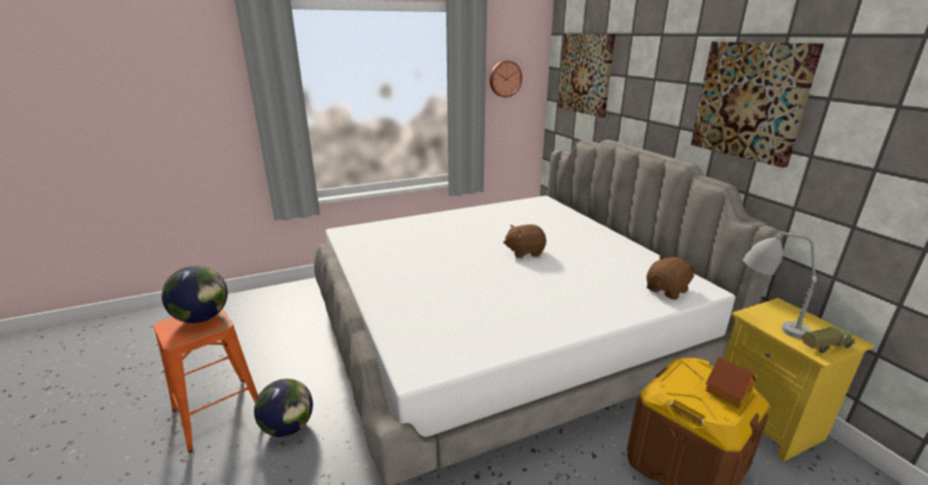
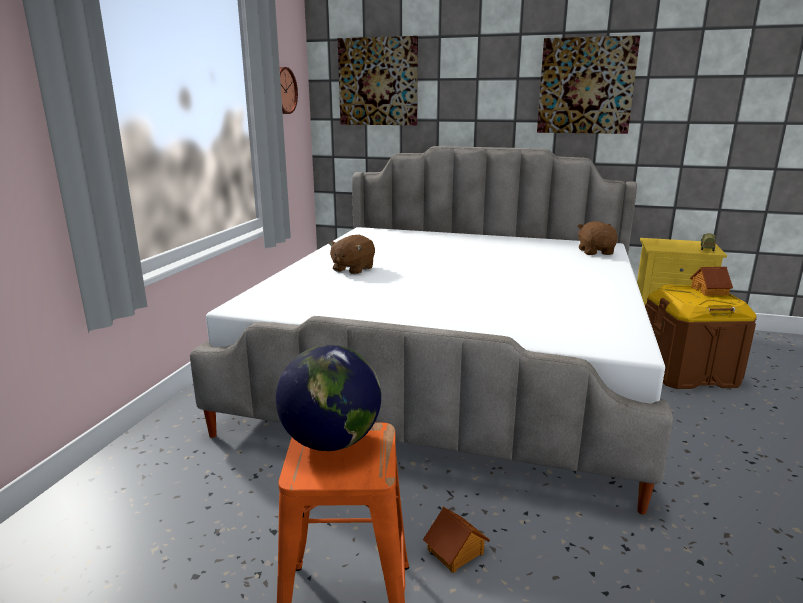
camera: 50 degrees left, 5 degrees down
(288, 427) = (456, 551): globe -> toy house
(524, 252) = (462, 262): brown plush toy -> brown plush toy (352, 269)
(764, 322) = (667, 248): grey table lamp -> none

